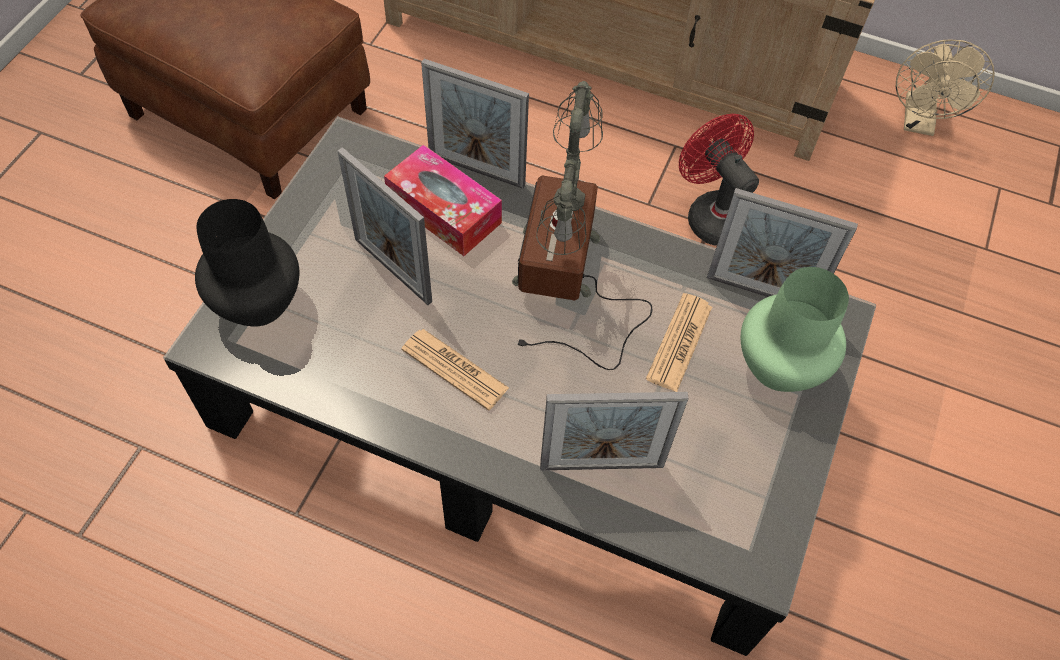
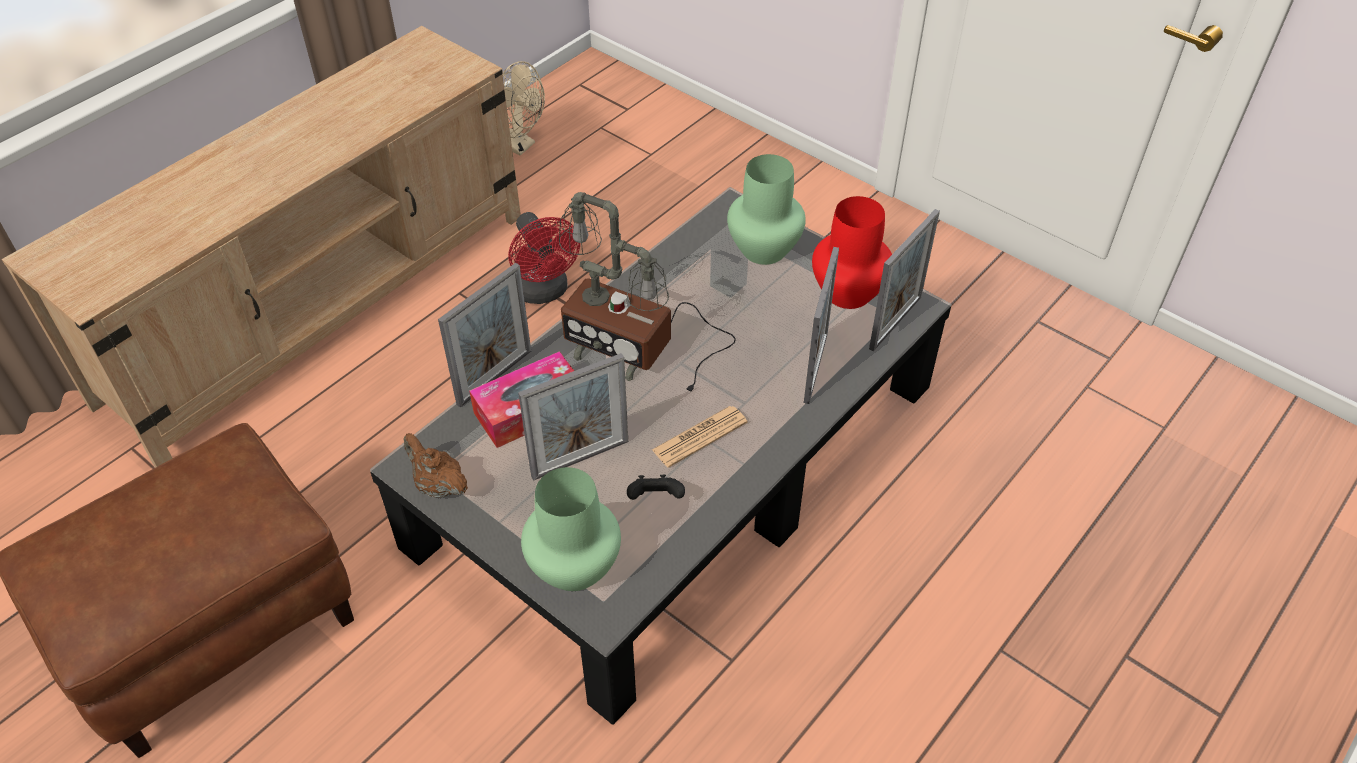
camera: 70 degrees left, 10 degrees down
(258, 304) = (576, 567): black vase -> green vase
(330, 169) = (438, 485): none -> brown teapot
(359, 349) = (656, 498): none -> black game controller
(679, 342) = (724, 296): newspaper -> none
(711, 214) = (544, 292): red fan -> red fan turned 105 degrees counterclockwise
(749, 479) = (849, 292): none -> red vase
(760, 292) = (697, 240): picture frame -> picture frame (895, 322)

